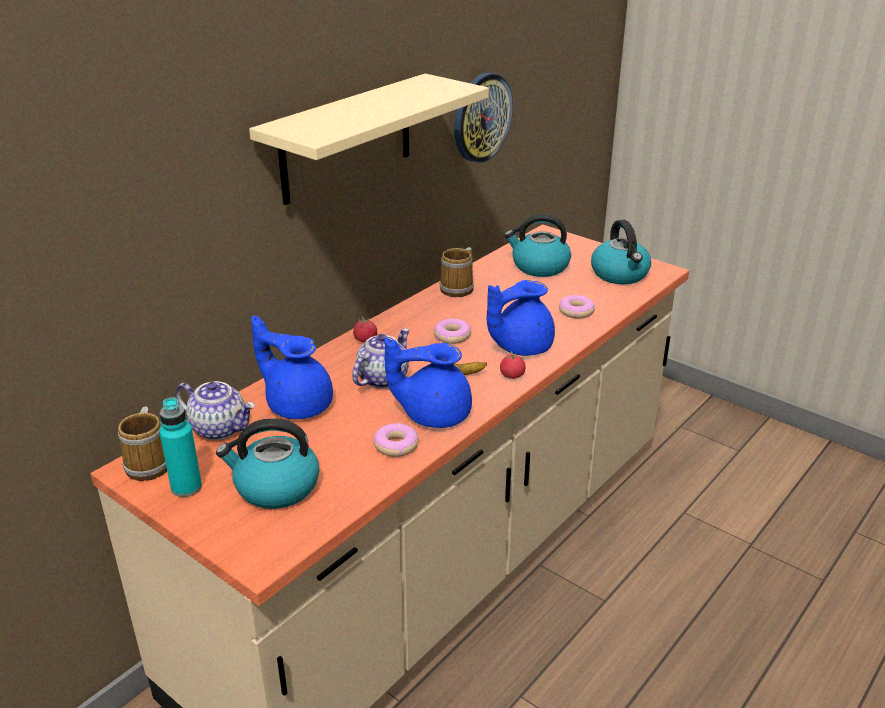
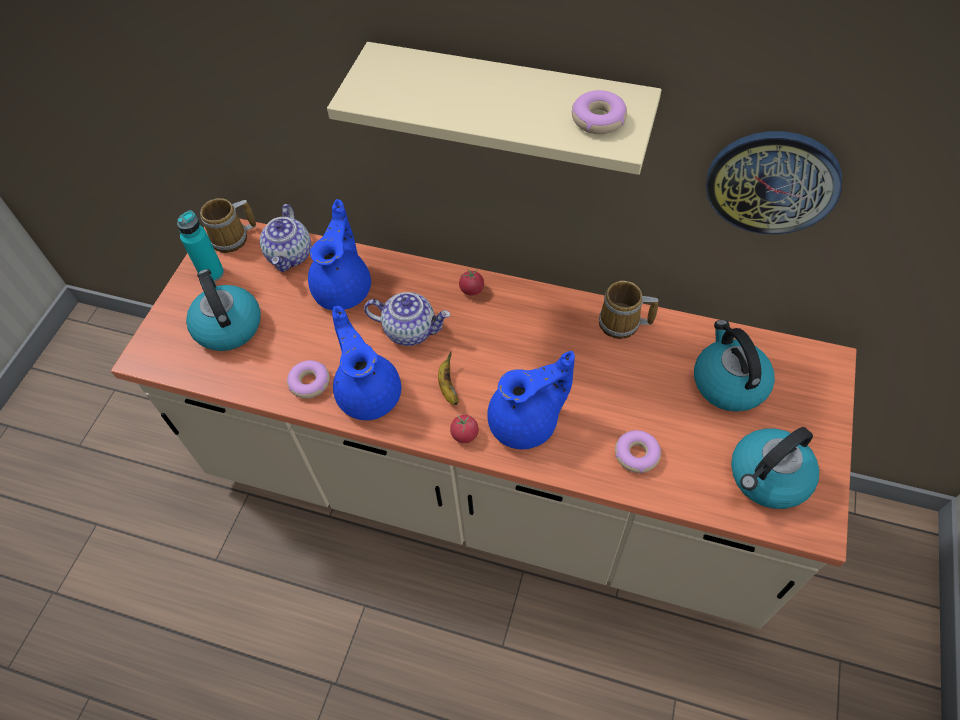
camera: 70 degrees right, 25 degrees up
(452, 336) = (516, 355): donut -> donut (598, 119)
(520, 346) = (527, 422): blue teapot -> blue teapot turned 120 degrees clockwise

